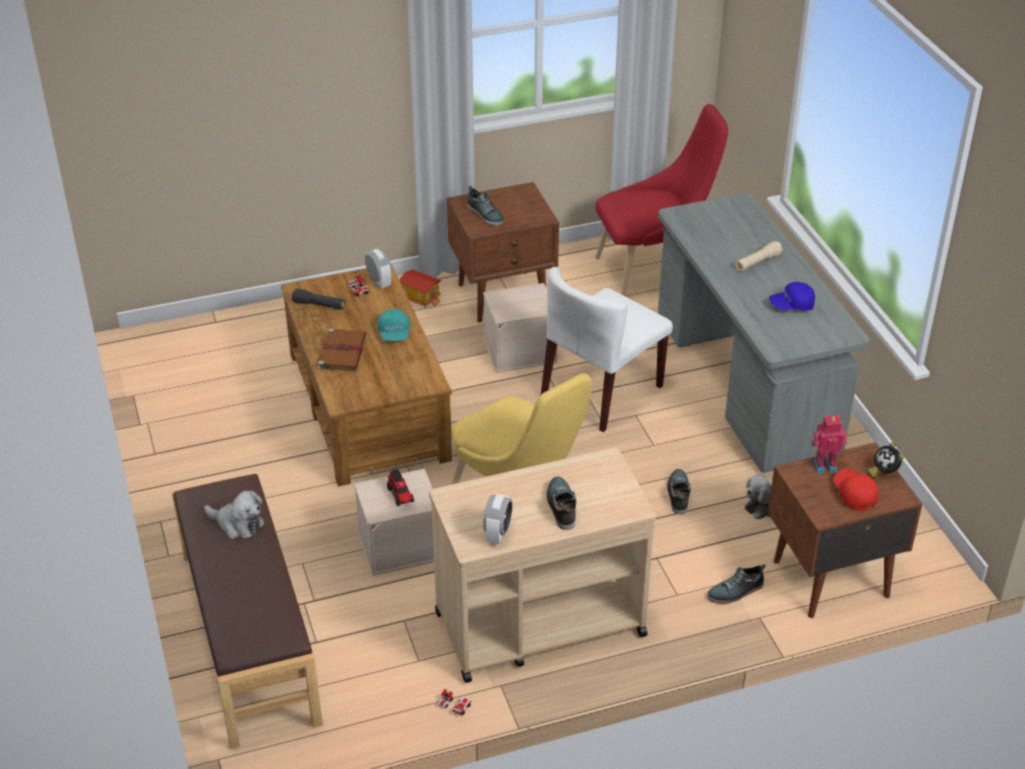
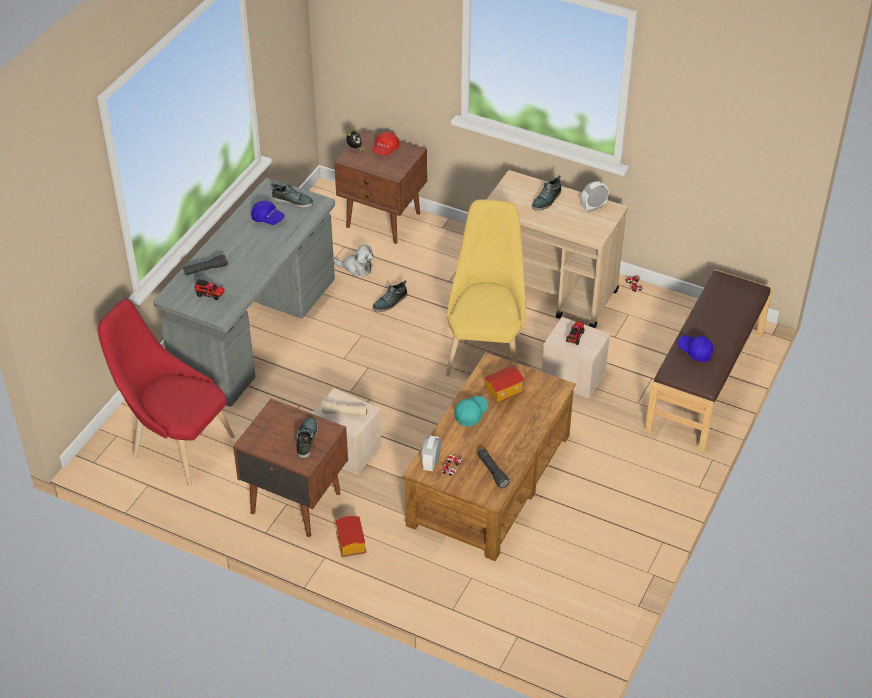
camera: 135 degrees left, 5 degrees up
(238, 524) = (695, 351): plush toy -> blue cap
(343, 351) = (518, 423): brown book -> none
(388, 367) = (503, 392): none -> toy house
(601, 392) = (340, 386): white chair -> none
(715, 222) = (210, 294): none -> toy truck
(736, 591) = (435, 243): shoe -> shoe (293, 200)
(756, 235) = (206, 270): none -> black flashlight
(757, 262) = (237, 253): beige flashlight -> beige flashlight (344, 413)
(824, 465) = (375, 168): toy robot -> none

